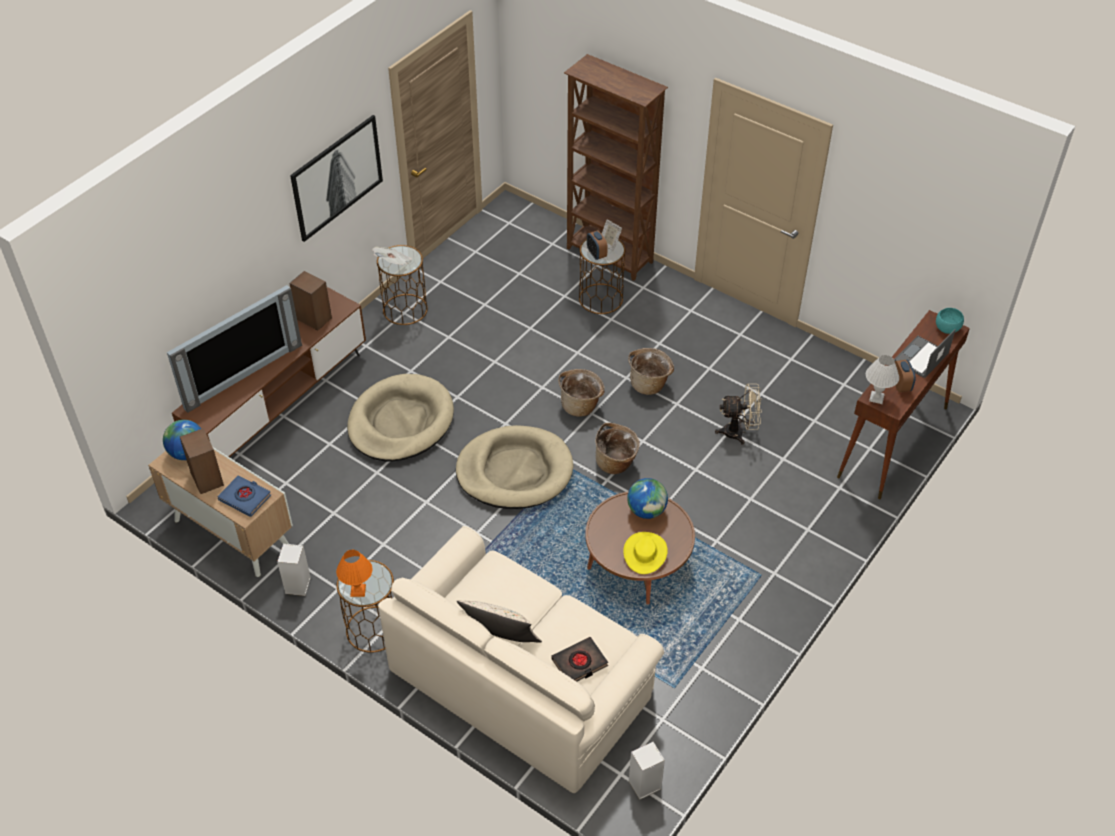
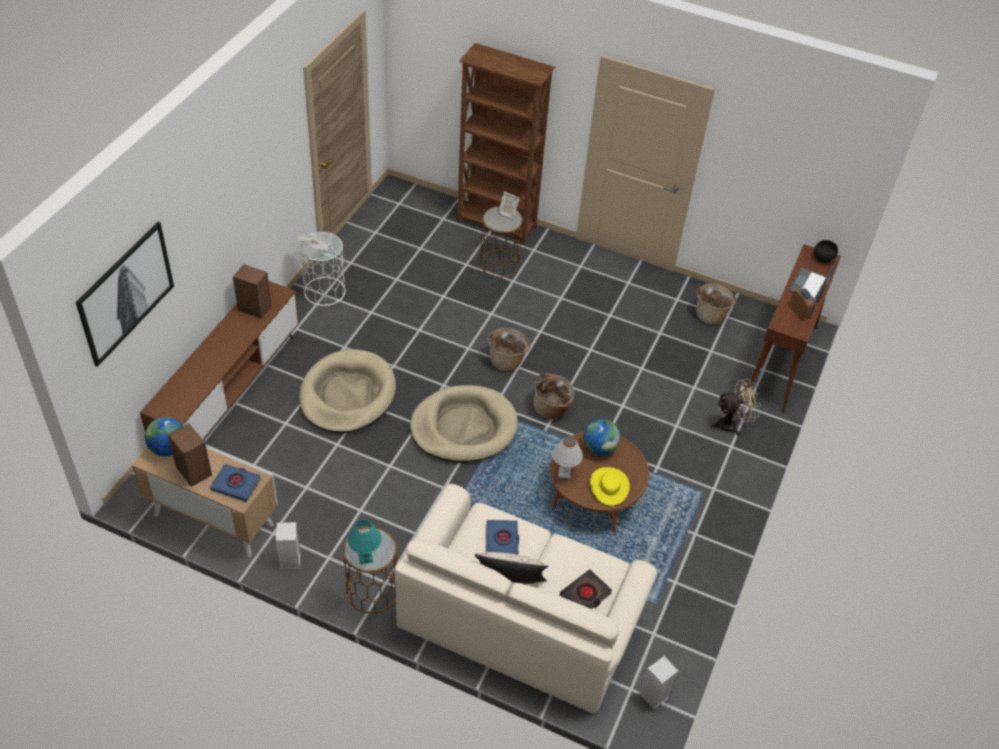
camera: 15 degrees left, 0 degrees up
(241, 373) = (198, 367): television -> none
(337, 177) = (265, 173): picture -> picture (126, 293)
(358, 590) = (365, 557): orange table lamp -> turquoise table lamp
(405, 309) = (324, 291): brown side table -> white side table
(506, 593) = (502, 540): none -> blue book
(596, 254) = (498, 223): alarm clock -> none
(649, 384) = (562, 335): basket -> basket (711, 315)
(739, 432) = (650, 369): beige fan -> beige fan (731, 424)
(876, 398) = (783, 325): white table lamp -> white table lamp (564, 473)
(947, 329) = (823, 259): turquoise bowl -> black bowl

